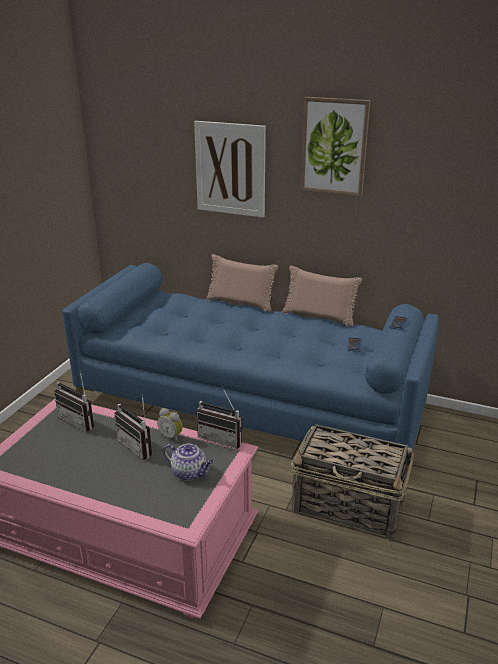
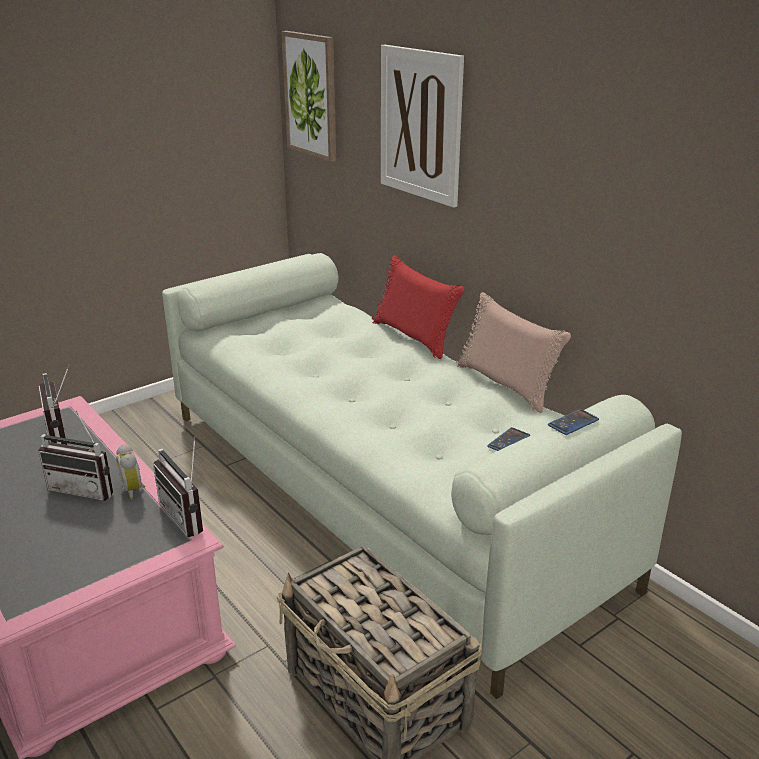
camera: 30 degrees right, 0 degrees up
(139, 446) = (86, 488): radio -> radio turned 60 degrees counterclockwise
(190, 473) = (97, 547): teapot -> none
(241, 303) = (415, 337): beige pillow -> red pillow
(249, 404) = (380, 493): blue sofa -> white sofa
(334, 146) = (551, 97): picture -> picture (311, 95)

